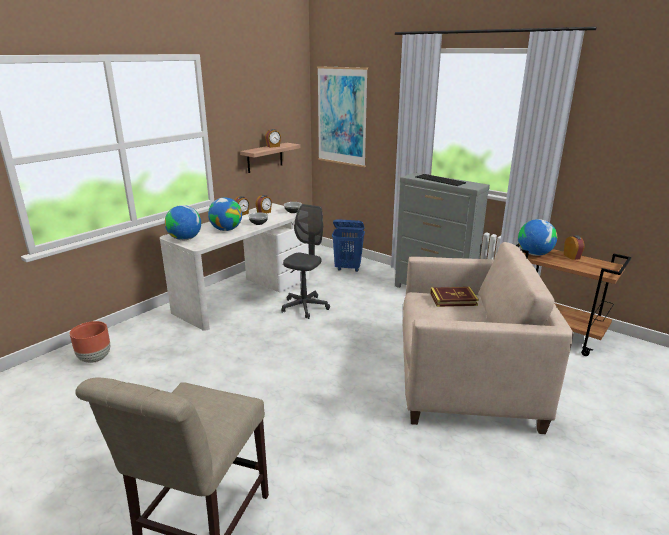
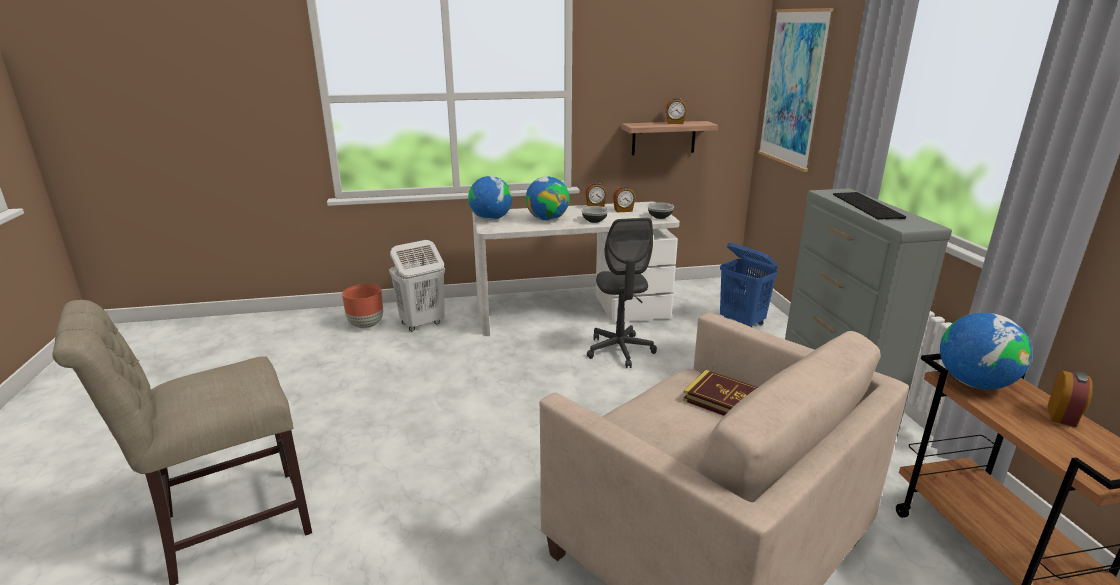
camera: 40 degrees right, 0 degrees up
(143, 340) = (422, 323): none -> white laundry basket
(304, 307) = (620, 350): grey office chair -> grey office chair turned 105 degrees clockwise

